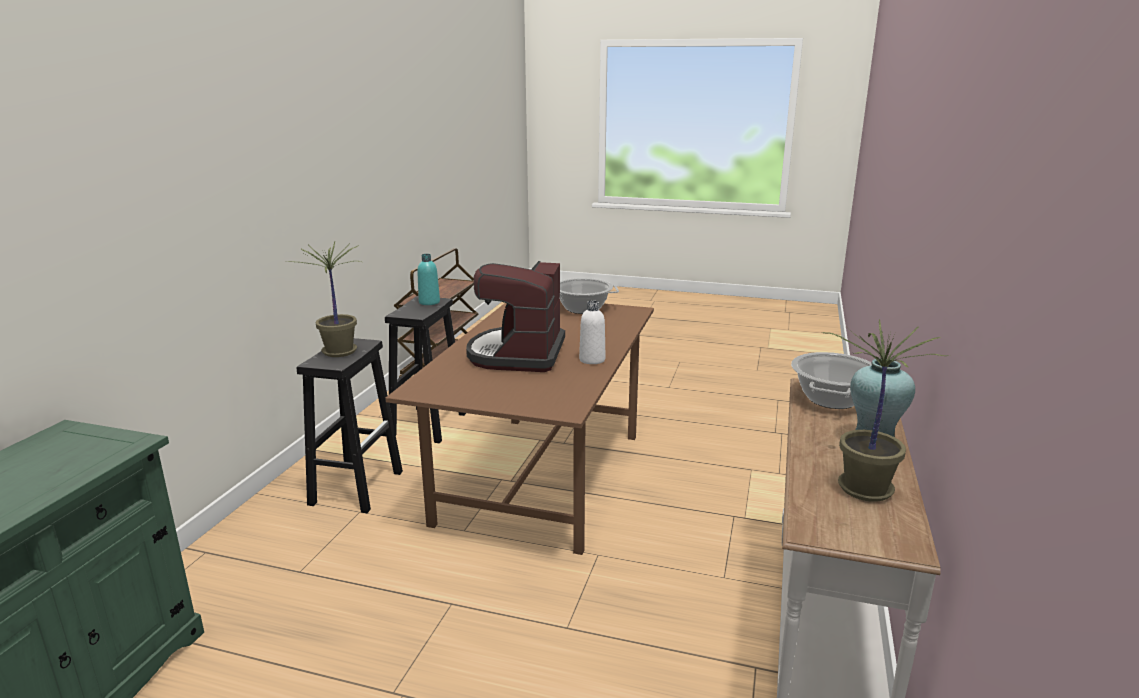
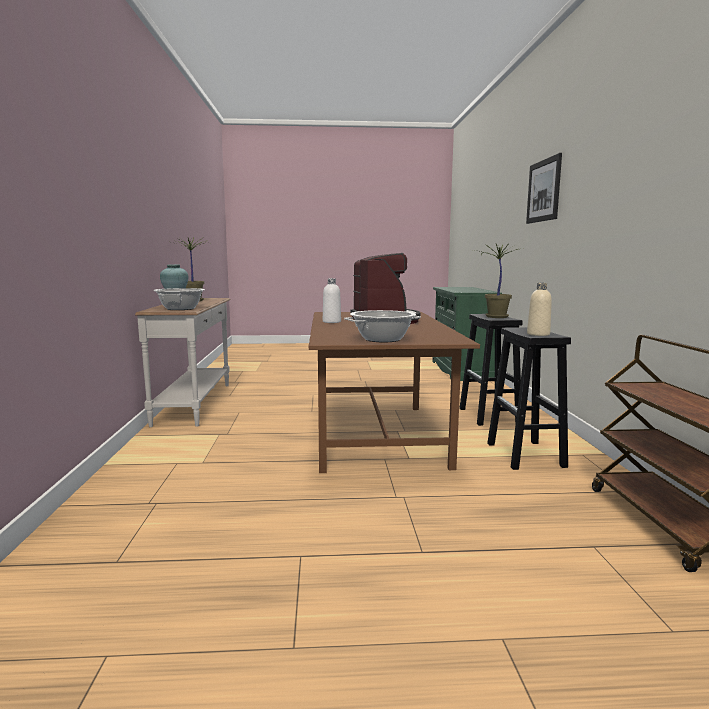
camera: 160 degrees right, 10 degrees down
(165, 161) = (543, 190): none -> picture
(429, 302) = (538, 334): turquoise bottle -> beige bottle

